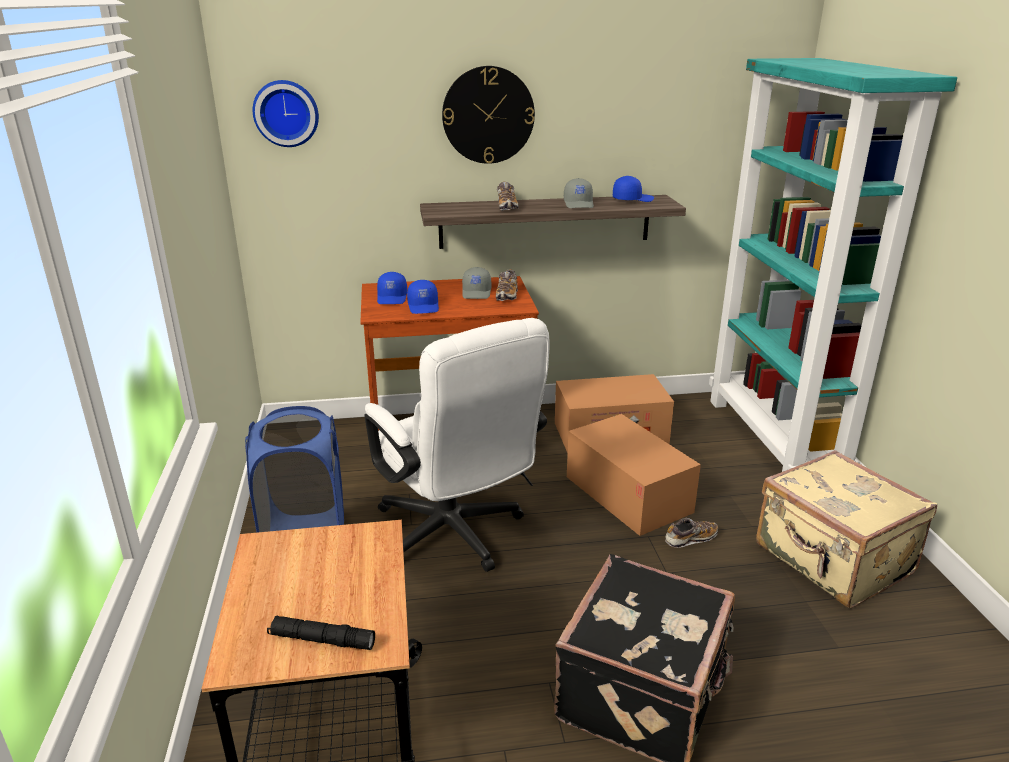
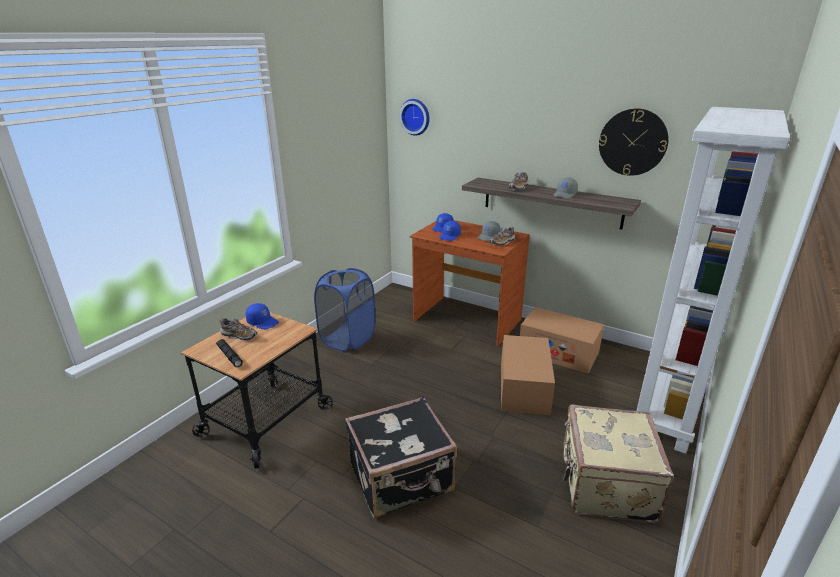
camera: 40 degrees right, 0 degrees up
(456, 536) = (409, 366): white office chair -> none
(488, 115) = (521, 129): wall clock -> wall clock (632, 142)
(632, 199) = (607, 198): blue cap -> blue cap (263, 322)
(690, 539) = (528, 427): shoe -> shoe (239, 336)
(775, 441) = (670, 402): turquoise bookcase -> white bookcase

